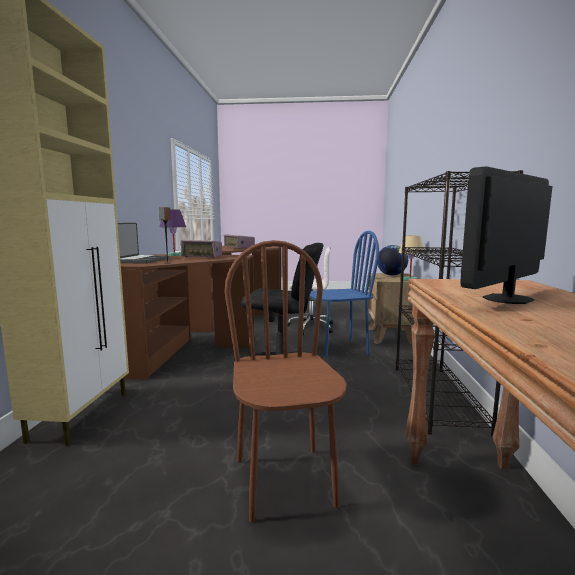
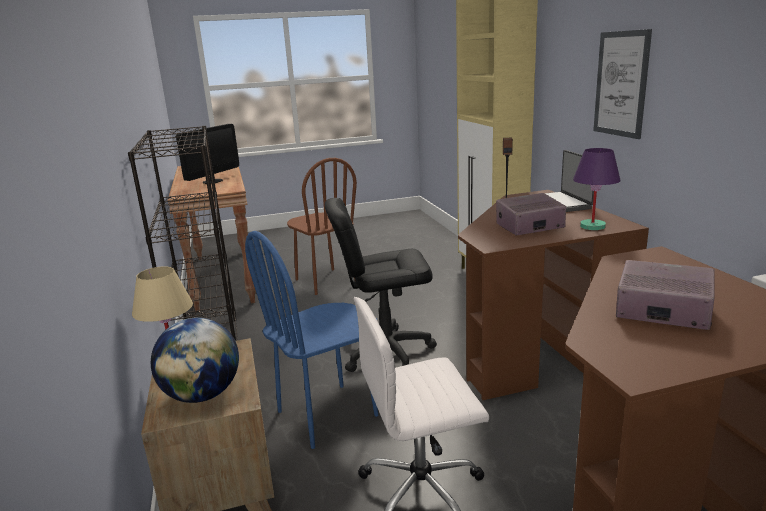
camera: 160 degrees right, 10 degrees up
(126, 172) = (621, 84): none -> picture

